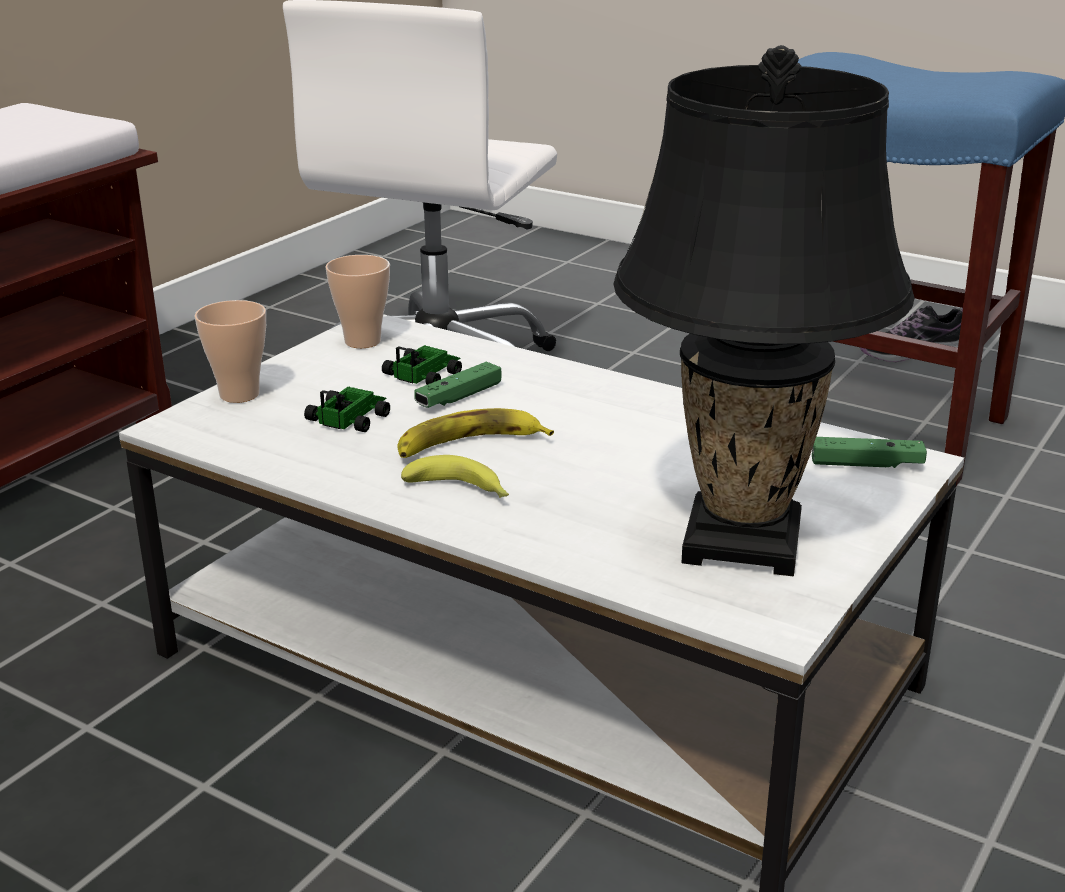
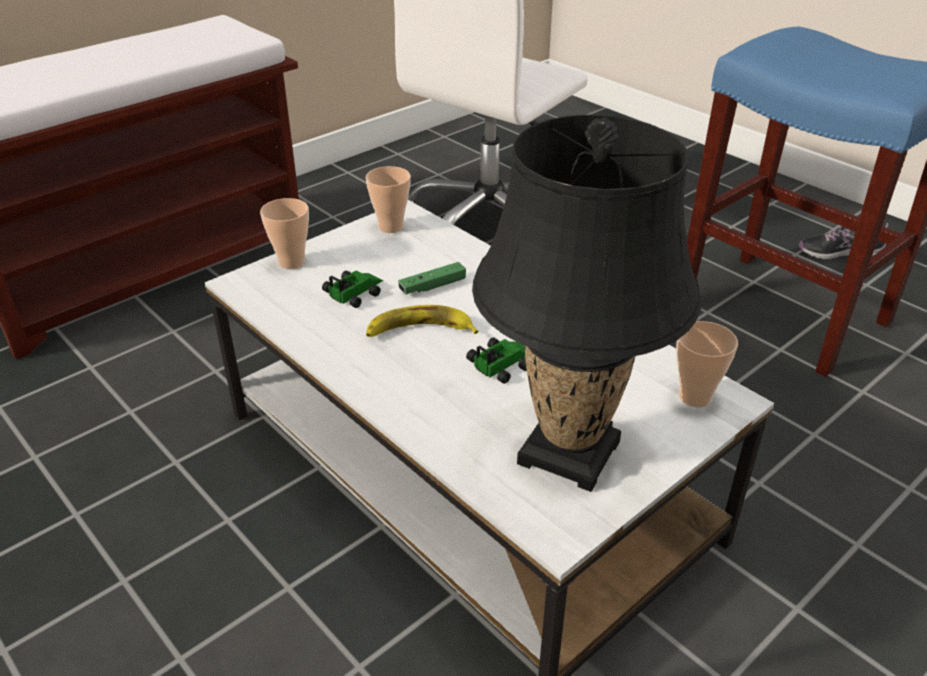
camera: 15 degrees right, 10 degrees up
(427, 370) = (422, 259): toy car -> toy car (504, 361)
(460, 491) = (396, 371): banana -> none
(866, 464) = (695, 396): green game controller -> cup

